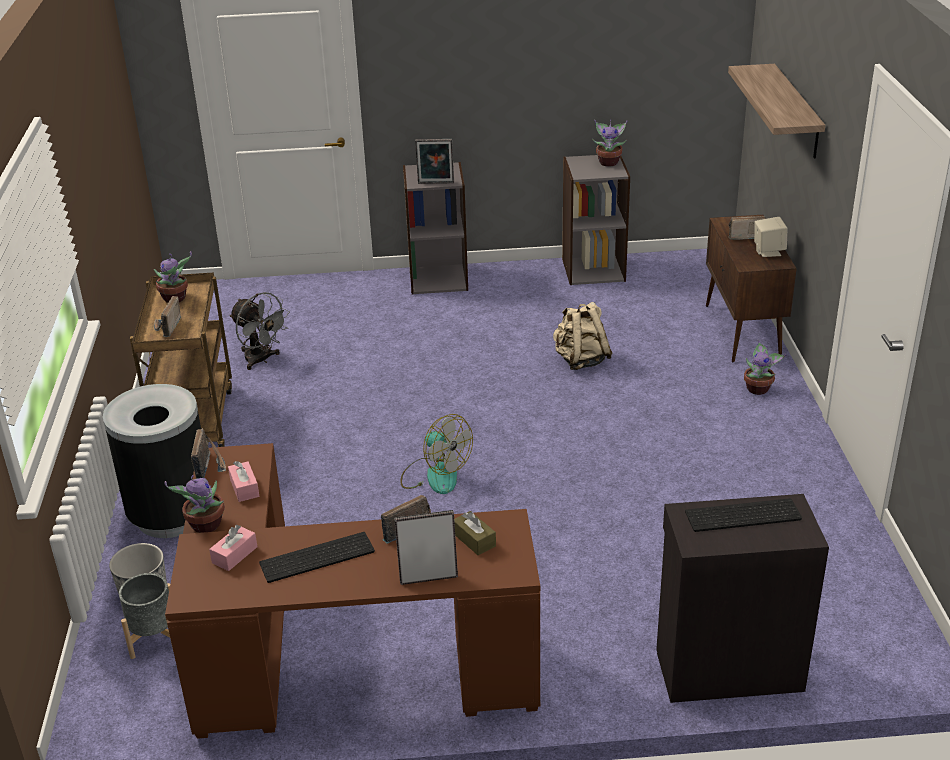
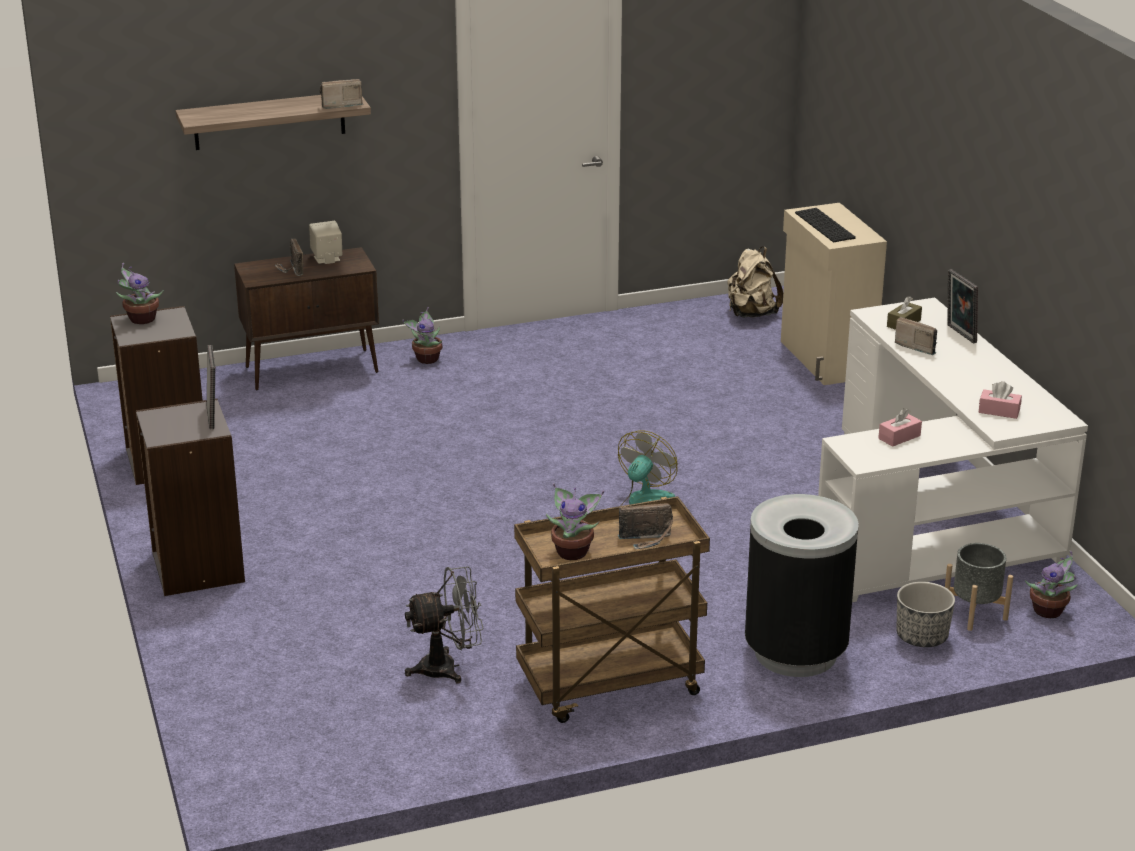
camera: 105 degrees left, 5 degrees down
(205, 526) = (963, 444): potted plant -> potted plant (1049, 612)
(210, 465) = (878, 461): radio -> radio (340, 105)
(261, 360) = (448, 667): grey fan -> grey fan turned 45 degrees clockwise
(316, 559) = (975, 378): keyboard -> none
(333, 662) = (935, 515): brown desk -> white desk
(581, 360) = (394, 450): beige backpack -> beige backpack (751, 314)
(727, 668) = (825, 359): black cabinet -> beige cabinet

